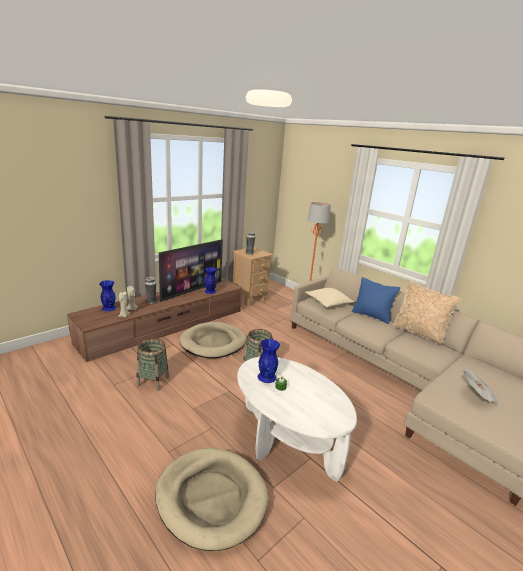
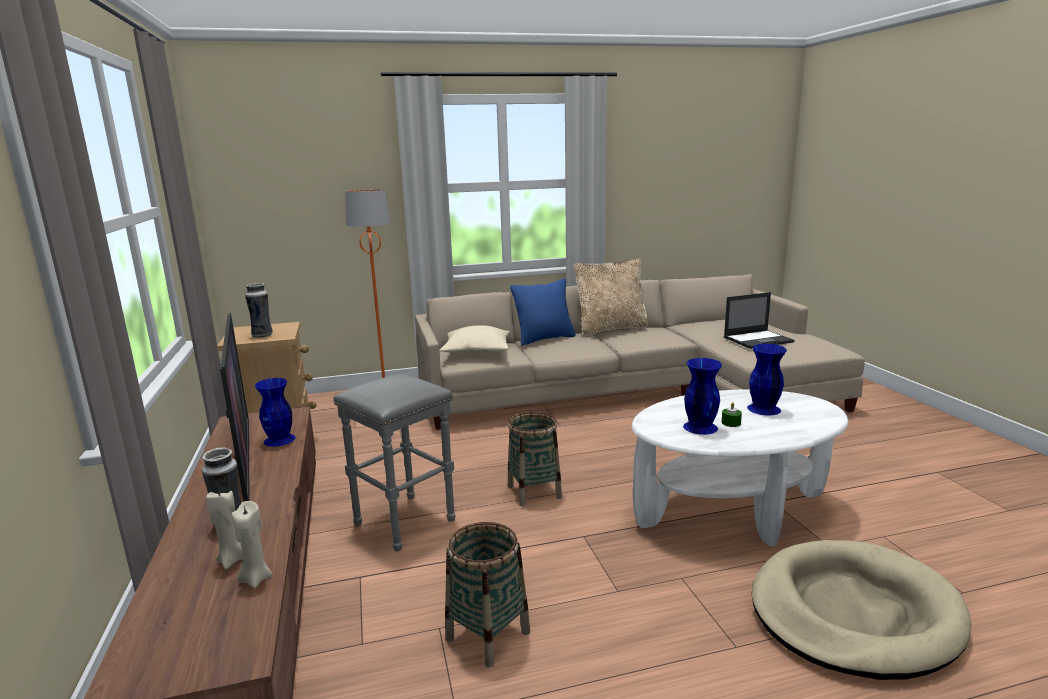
camera: 60 degrees left, 5 degrees down
(108, 308) = (165, 605): blue vase -> blue vase (763, 409)
(213, 342) = (405, 520): beige dog bed -> grey stool
(478, 396) = (758, 339): newspaper -> laptop

